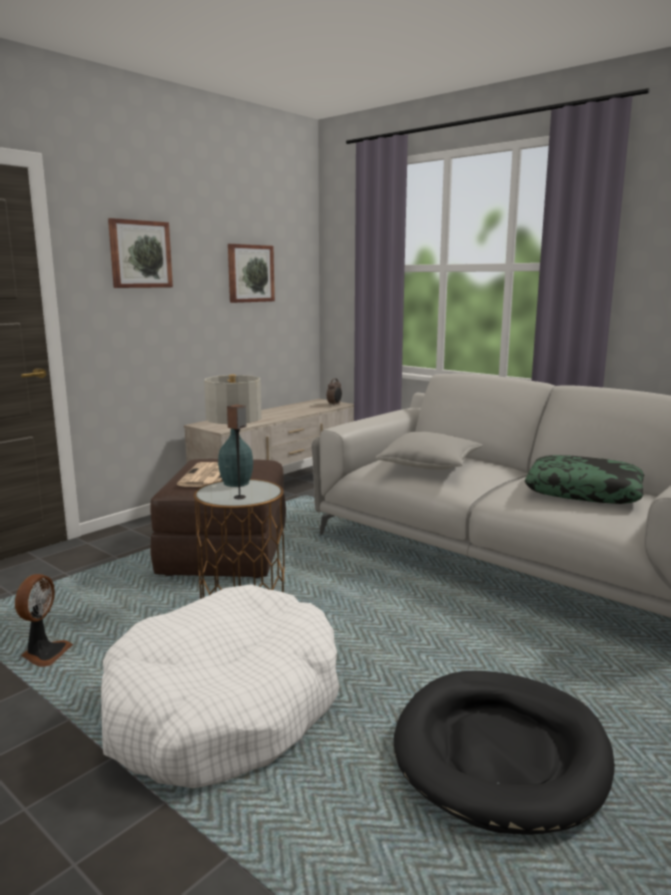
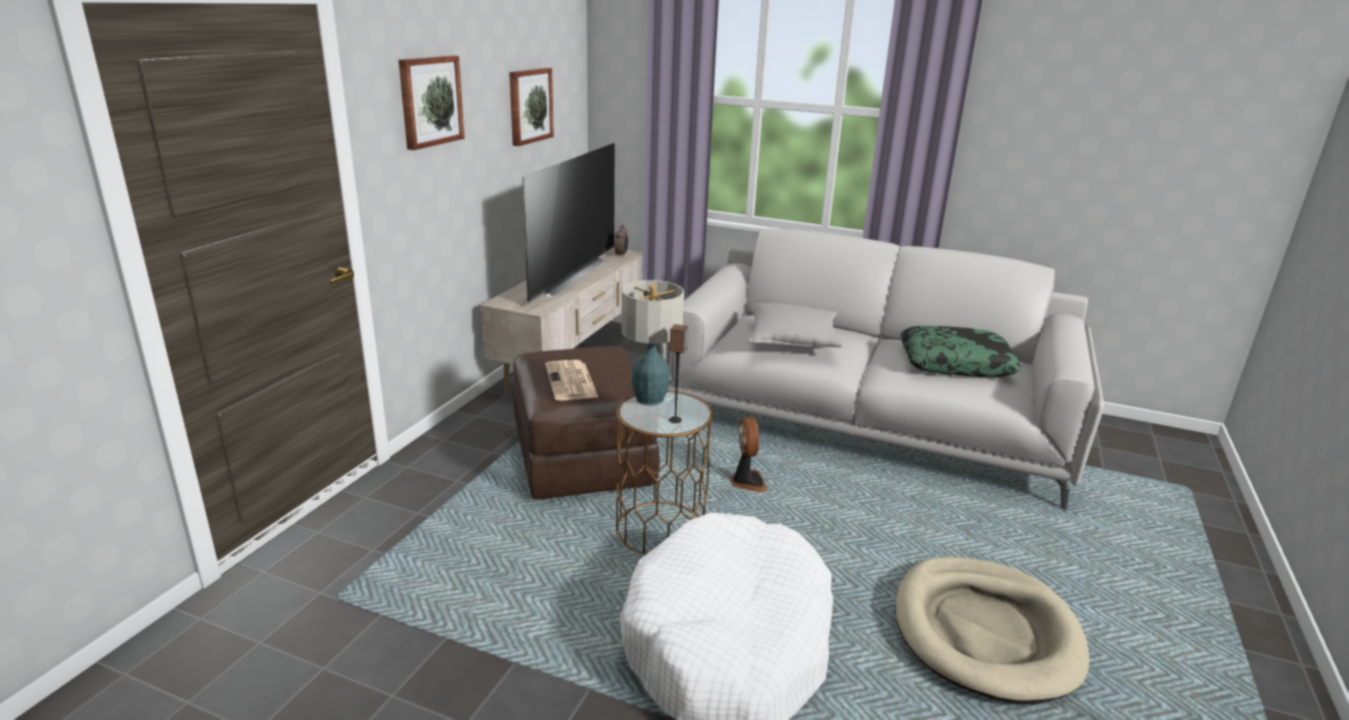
camera: 20 degrees left, 10 degrees up
(44, 654) = (493, 621): fan -> fan (747, 482)
(275, 413) = (568, 275): none -> television
(501, 753) = (985, 632): black dog bed -> beige dog bed

